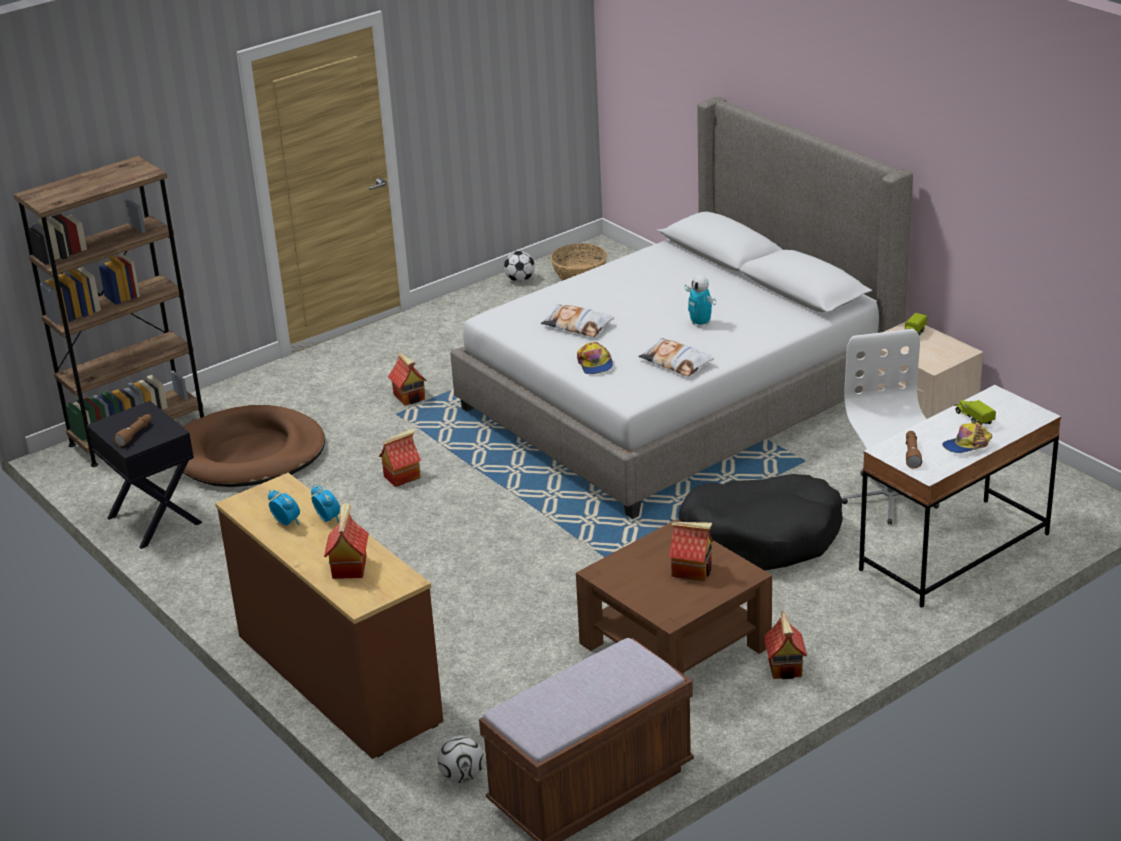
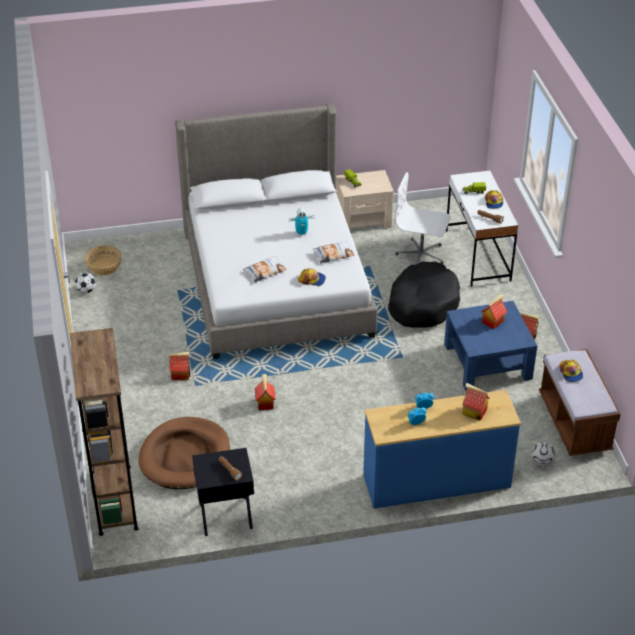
camera: 65 degrees left, 10 degrees up
(337, 679) = (436, 482): brown dresser -> blue dresser
(597, 675) = (571, 373): none -> cap
(675, 645) = (487, 361): brown coffee table -> blue coffee table

